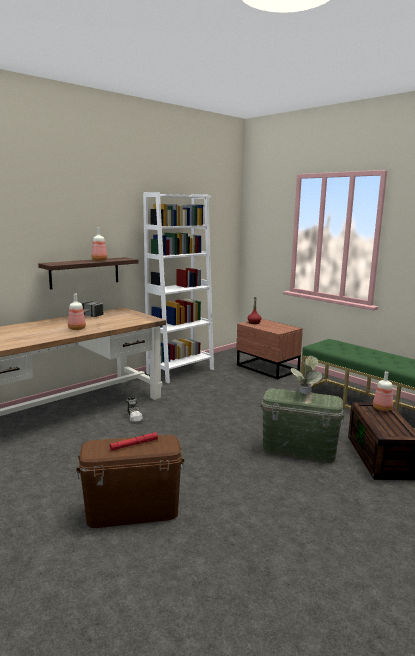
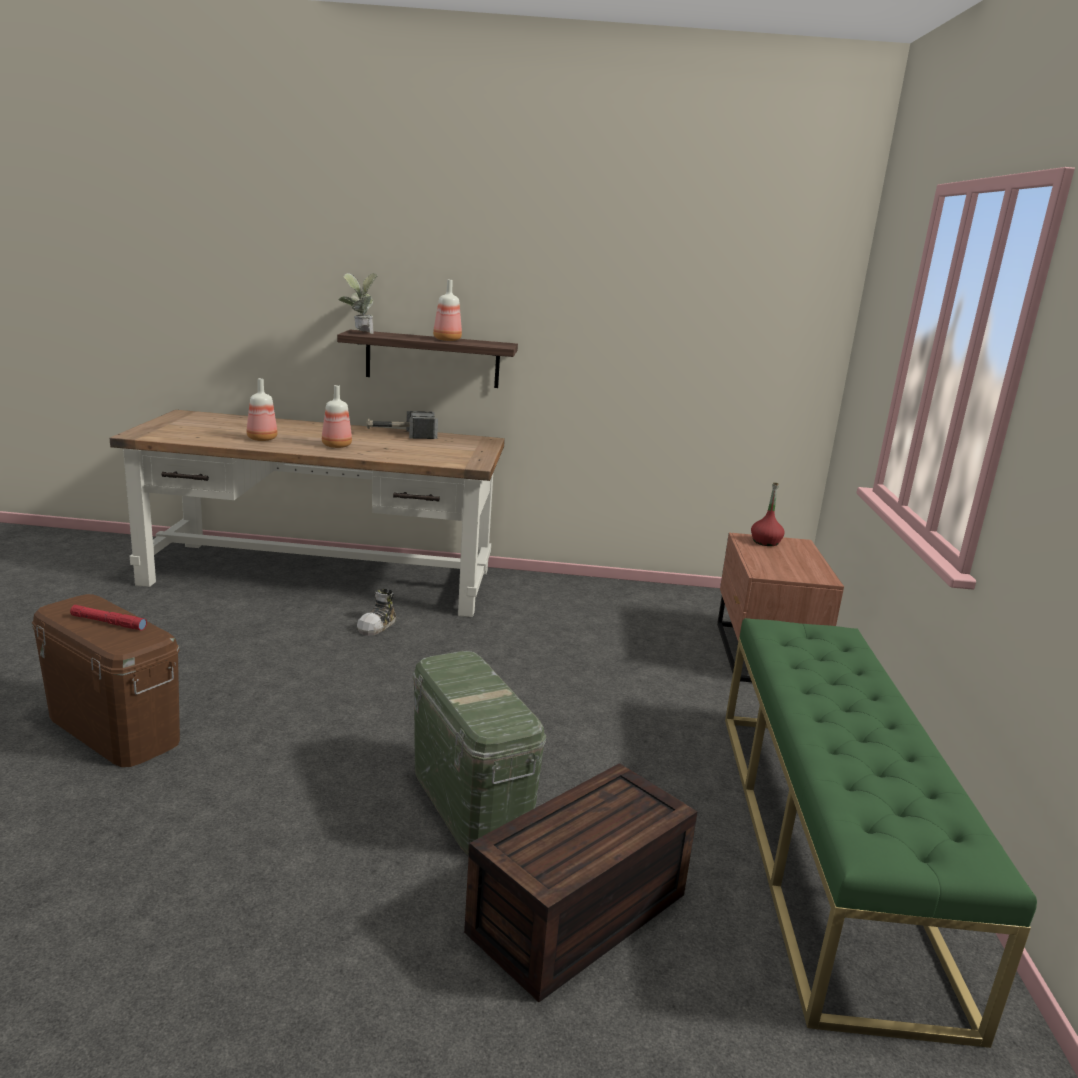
camera: 45 degrees right, 5 degrees up
(180, 371) = (595, 593): white bookcase -> none
(304, 396) = (481, 691): potted plant -> potted plant (359, 333)
(382, 408) = (645, 809): bottle -> bottle (262, 439)

